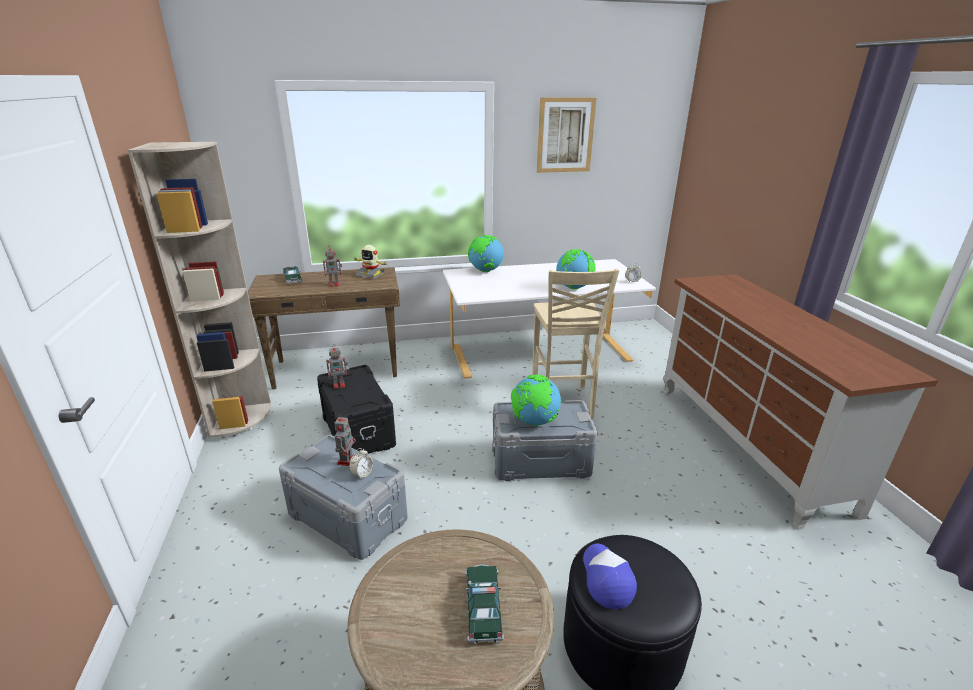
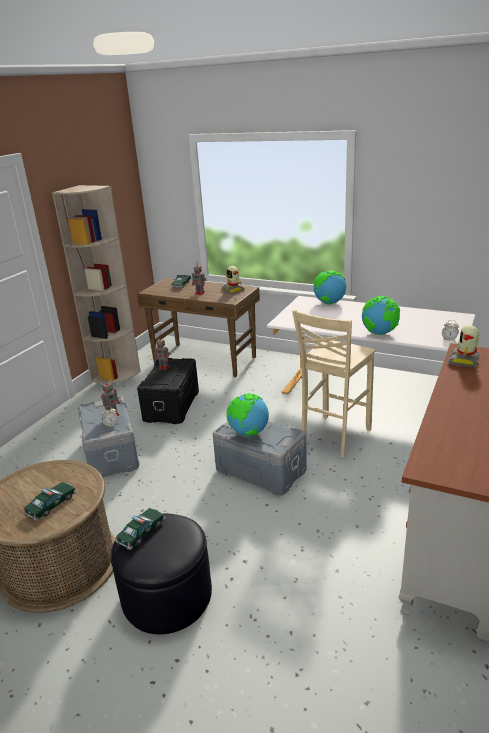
camera: 40 degrees right, 0 degrees up
(565, 135) = (428, 181): picture -> none
(606, 578) = (141, 532): cap -> toy car
(710, 289) = (464, 361): none -> toy robot

